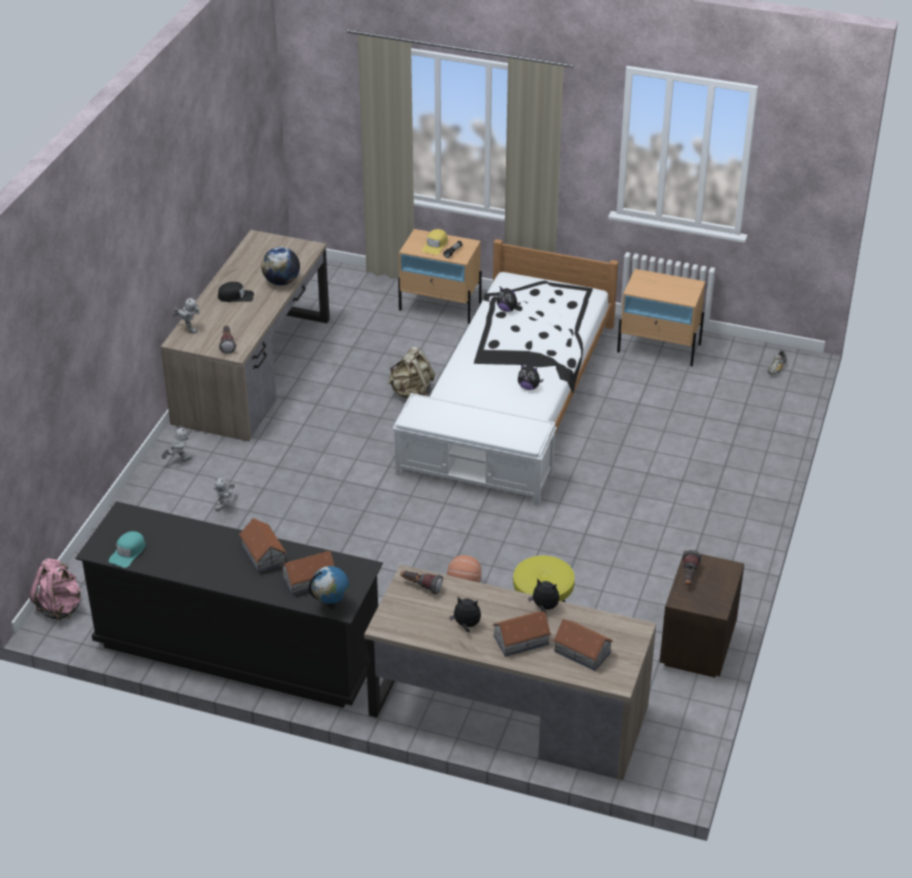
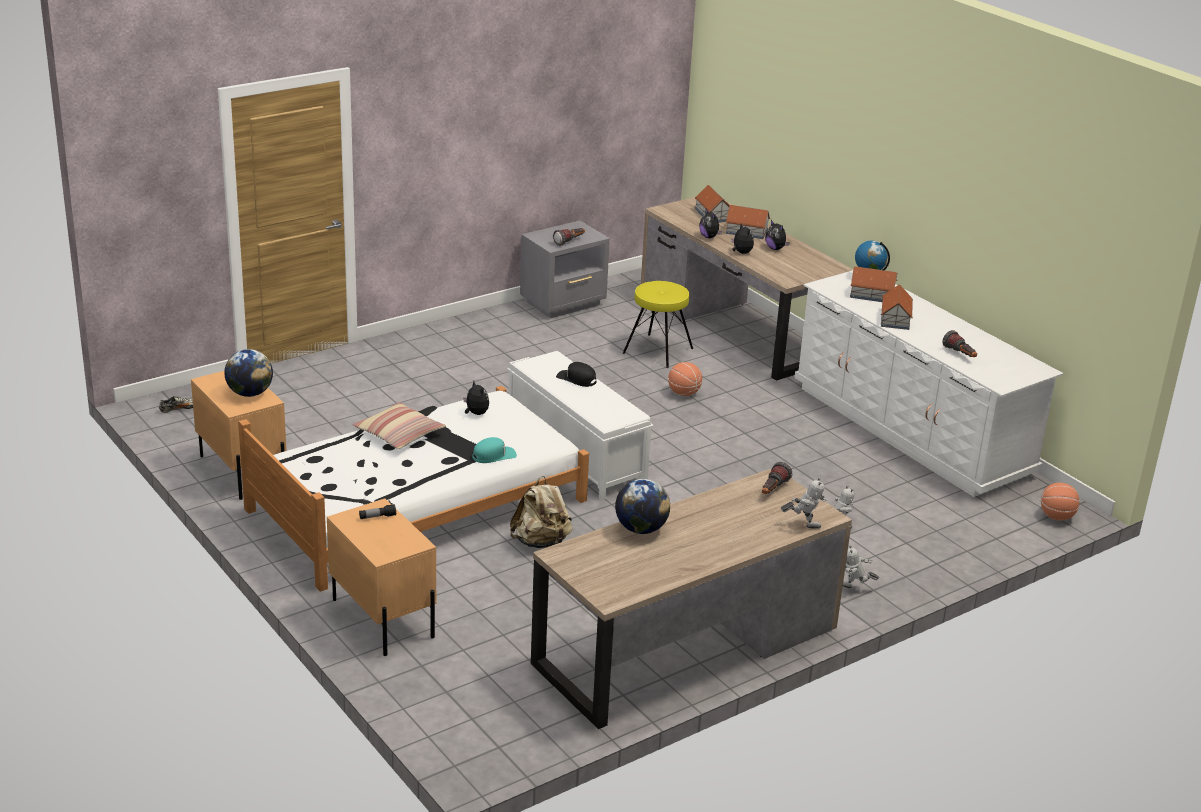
camera: 145 degrees left, 10 degrees down
(60, 607) = (1057, 517): pink backpack -> basketball
(128, 552) = (1012, 359): turquoise cap -> turquoise cap (494, 455)
(188, 328) = (803, 524): toy robot -> toy robot turned 120 degrees clockwise
(236, 296) = (713, 536): black cap -> black cap (577, 379)
(238, 648) = (910, 430): black dresser -> white dresser
(421, 586) = (785, 274): flashlight -> flashlight (960, 355)
(435, 245) = (384, 534): yellow cap -> none
(507, 309) = (385, 483): plush toy -> plush toy (741, 253)
(551, 345) = (399, 434): none -> pillow
(653, 289) = (250, 393): none -> globe
(696, 648) = (564, 303): brown nightstand -> grey nightstand

